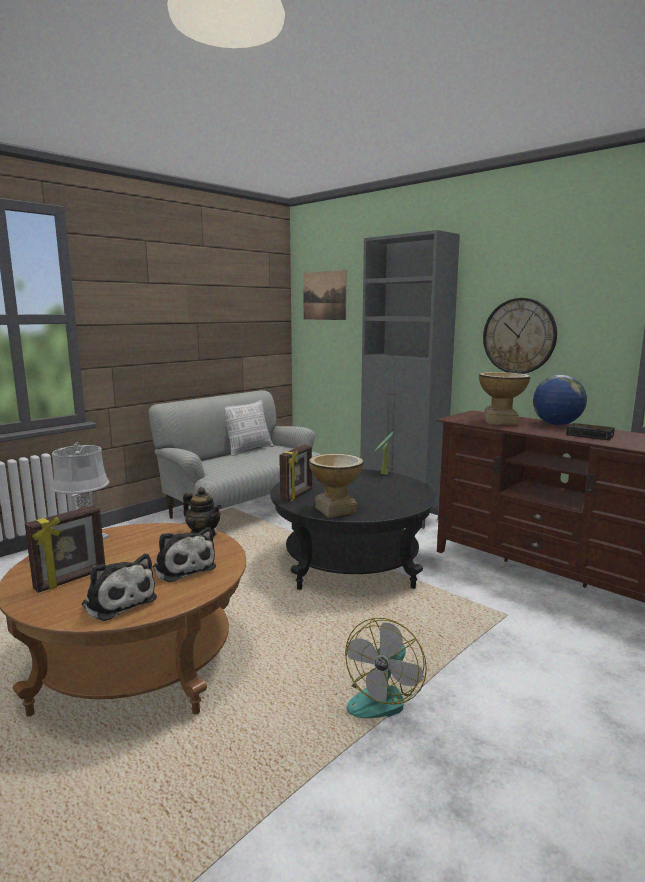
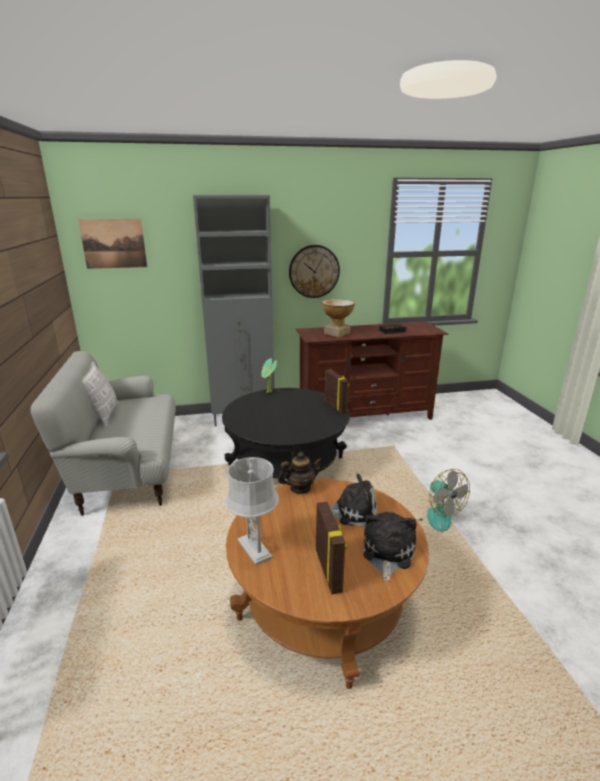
camera: 55 degrees left, 10 degrees up
(118, 601) = (387, 553): plush toy -> plush toy turned 60 degrees counterclockwise
(297, 495) = (268, 431): picture frame -> picture frame (336, 407)
(335, 510) = (313, 428): vase -> none
(556, 424) = (361, 327): globe -> none

